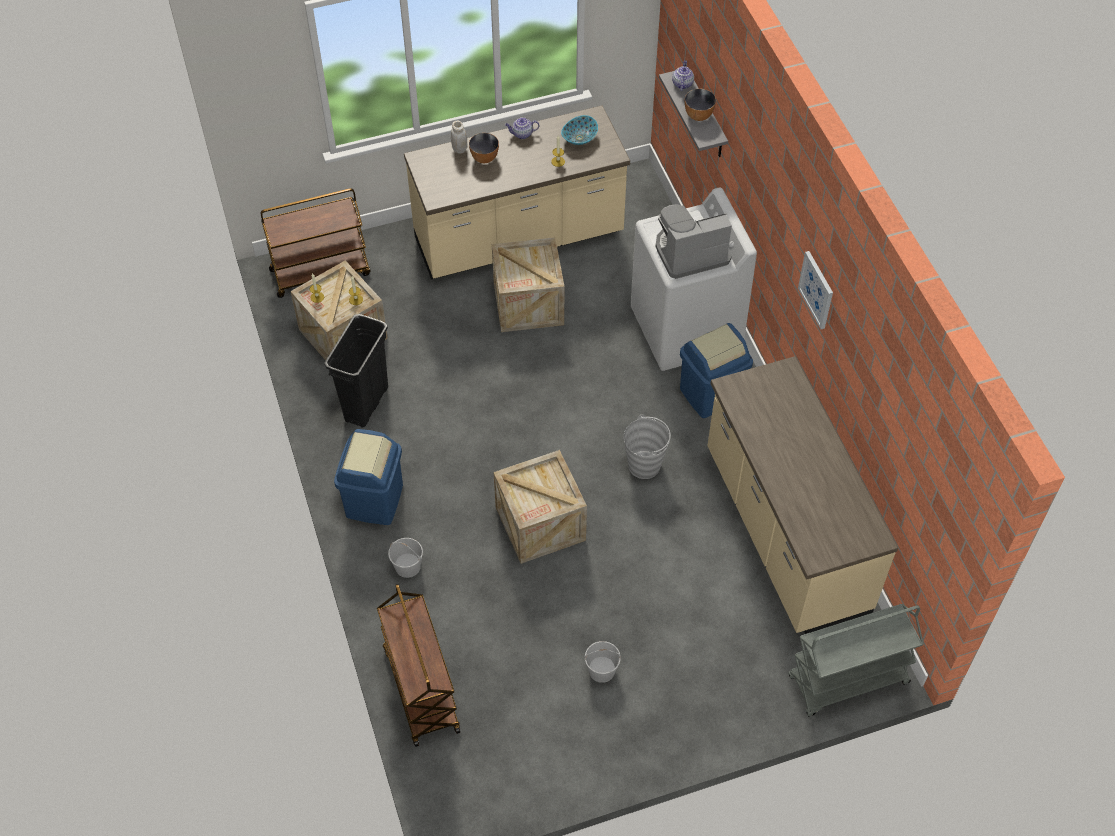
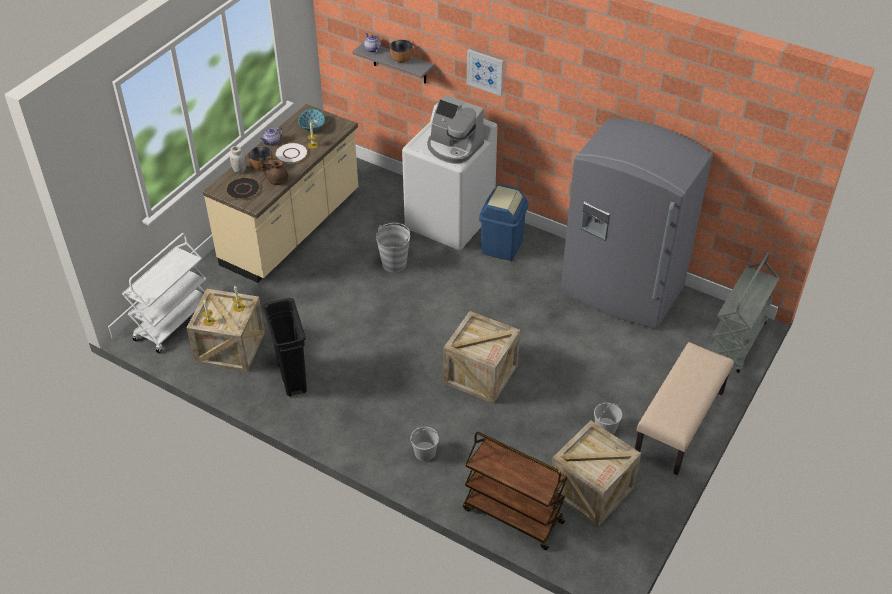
camera: 40 degrees left, 10 degrees down
(321, 271) = (173, 321): brown cart -> white cart
(374, 500) = (360, 429): blue trash can -> none
(441, 174) = (243, 189): none -> black plate
(483, 182) = (276, 180): none -> brown teapot
(527, 159) = (291, 154): none -> white plate
(528, 304) = (338, 261): crate -> crate (591, 490)
(644, 465) = (506, 304): grey bucket -> grey bucket (394, 263)
(681, 723) = (680, 424): none -> beige bench
(690, 253) = (453, 147): coffee machine -> coffee machine turned 90 degrees counterclockwise
(783, 533) = (621, 291): beige counter -> grey fridge
(817, 289) = (576, 106): picture -> picture (485, 71)

